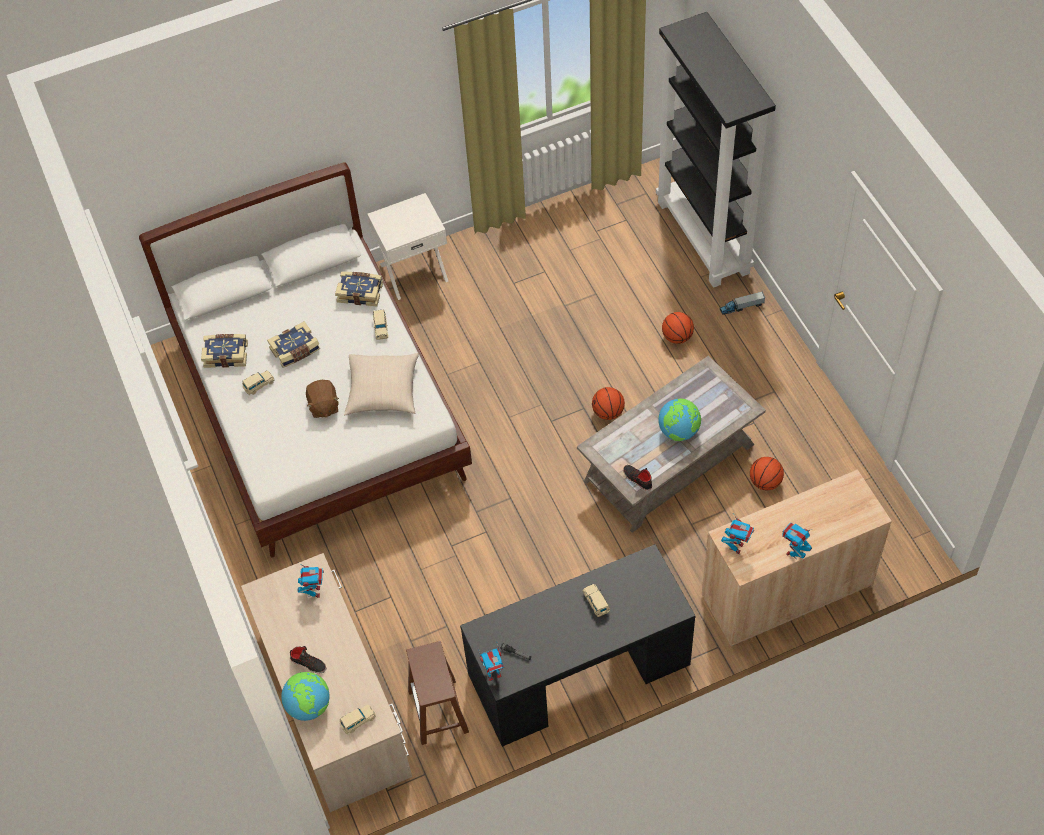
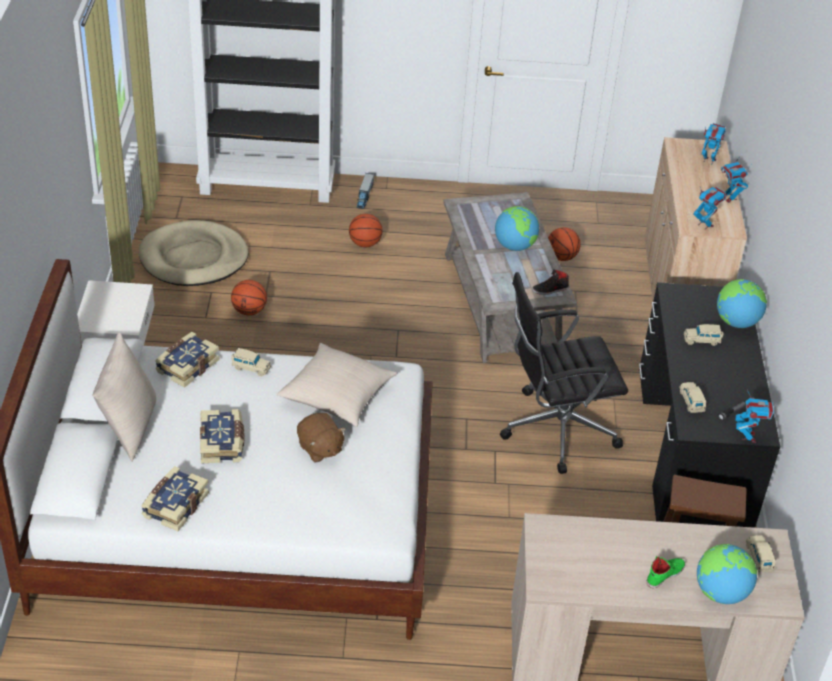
camera: 70 degrees left, 15 degrees down
(258, 385) = (246, 492): beige toy car -> beige toy car (691, 402)
(283, 294) = (129, 427): none -> beige pillow
(308, 663) = (664, 574): black shoe -> green shoe
(314, 592) = (572, 537): toy robot -> toy robot (708, 160)
(323, 406) = (320, 448): brown plush toy -> brown plush toy turned 45 degrees clockwise
(536, 563) = (555, 429): none -> black office chair
(576, 240) = (194, 258): none -> beige dog bed
(608, 412) = (415, 316): basketball -> basketball (249, 310)
(639, 621) = (736, 322): none -> globe

